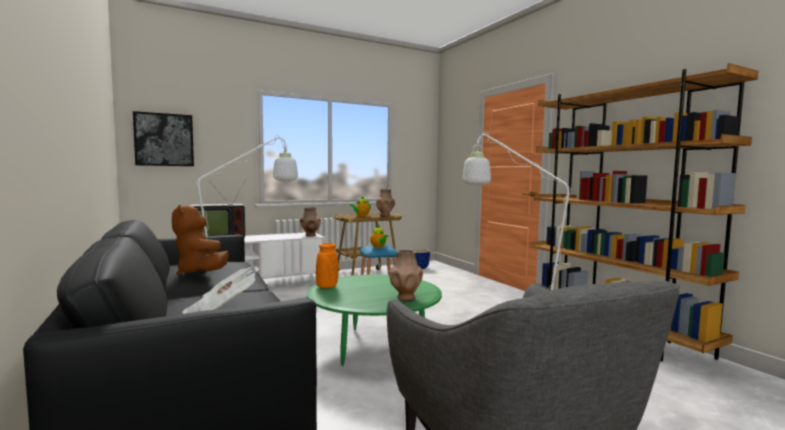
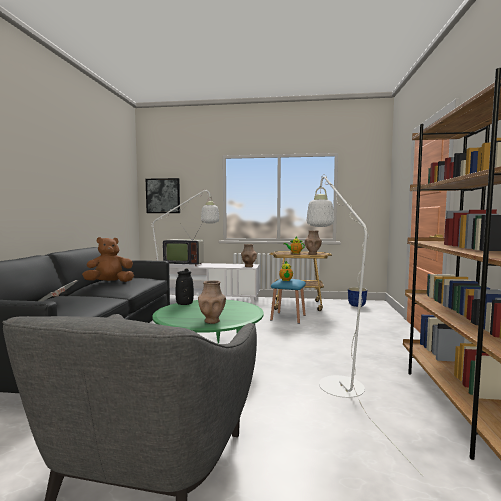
camera: 35 degrees right, 0 degrees up
(201, 272) = (110, 283): brown plush toy -> brown plush toy turned 60 degrees clockwise
(327, 286) = (184, 304): orange vase -> black vase

